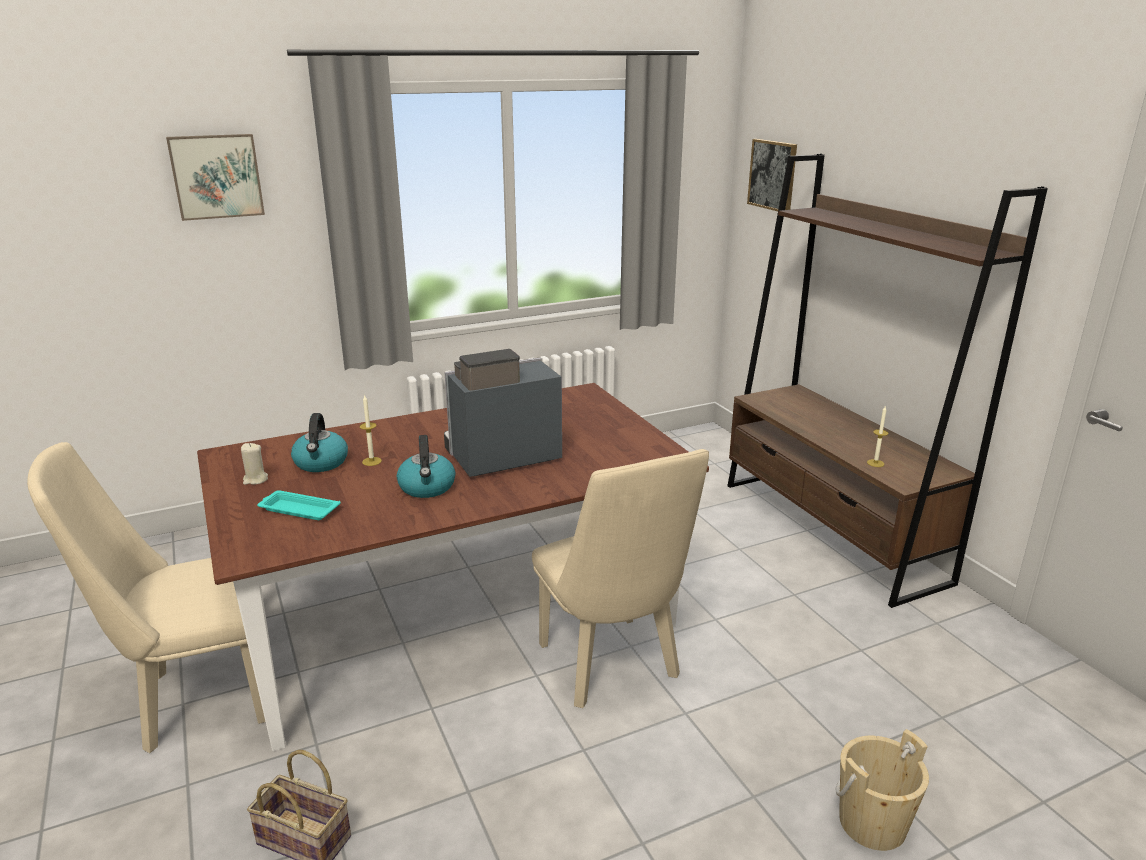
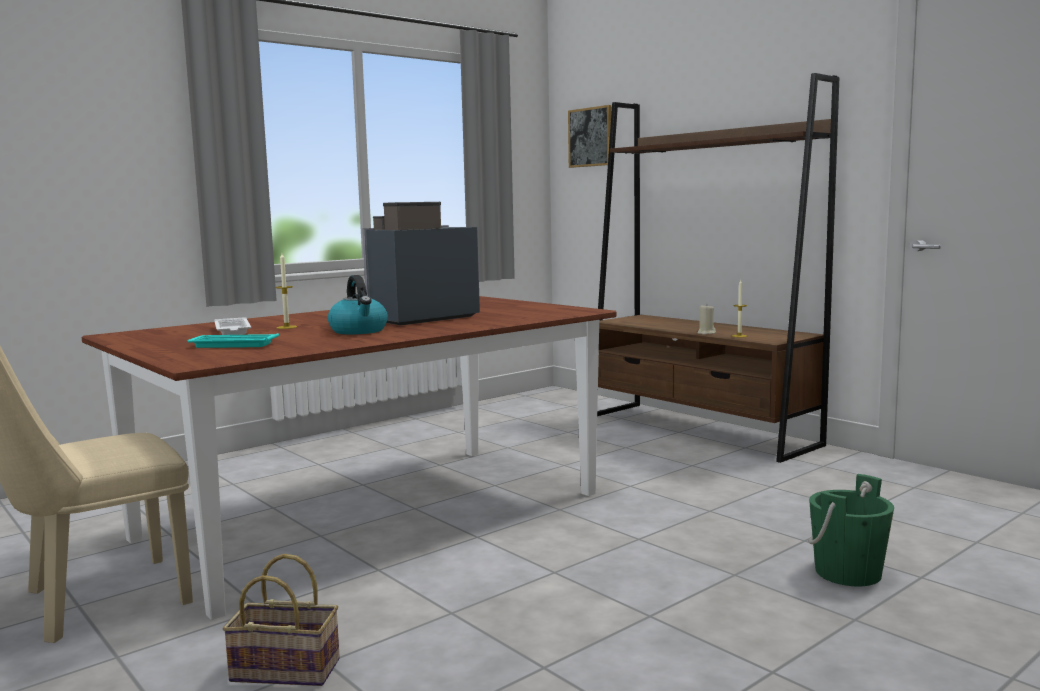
camera: 15 degrees left, 15 degrees down
(216, 176) = (80, 98): picture -> none
(255, 480) = (167, 340): beige candle -> beige candle (706, 333)
(321, 463) = (232, 331): kettle -> white tray
(613, 668) = (551, 523): beige chair -> none
(872, 823) = (848, 573): beige bucket -> green bucket

